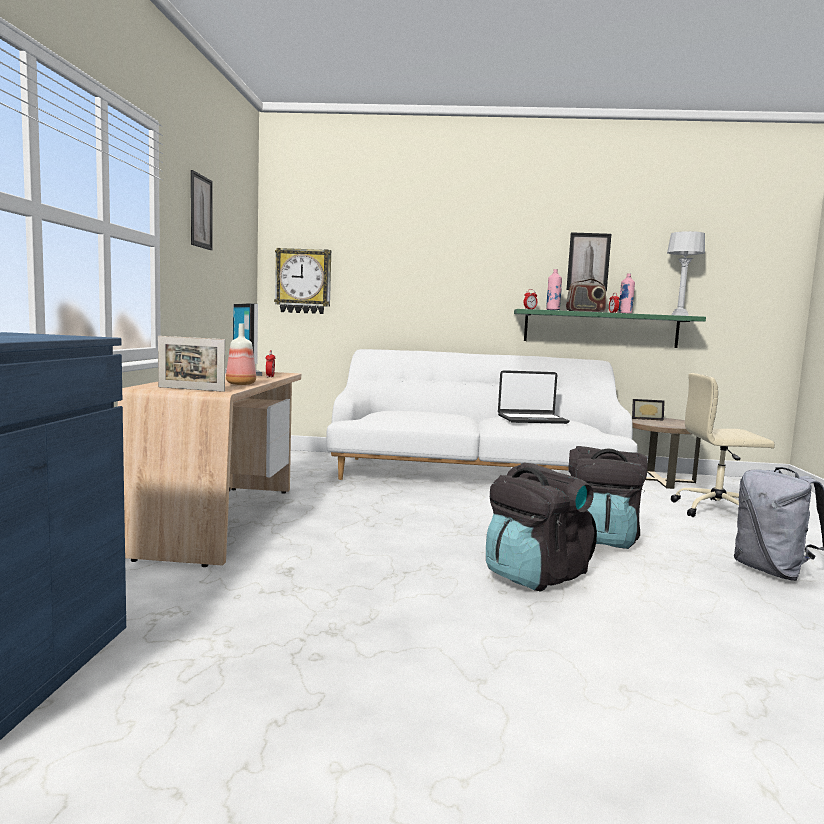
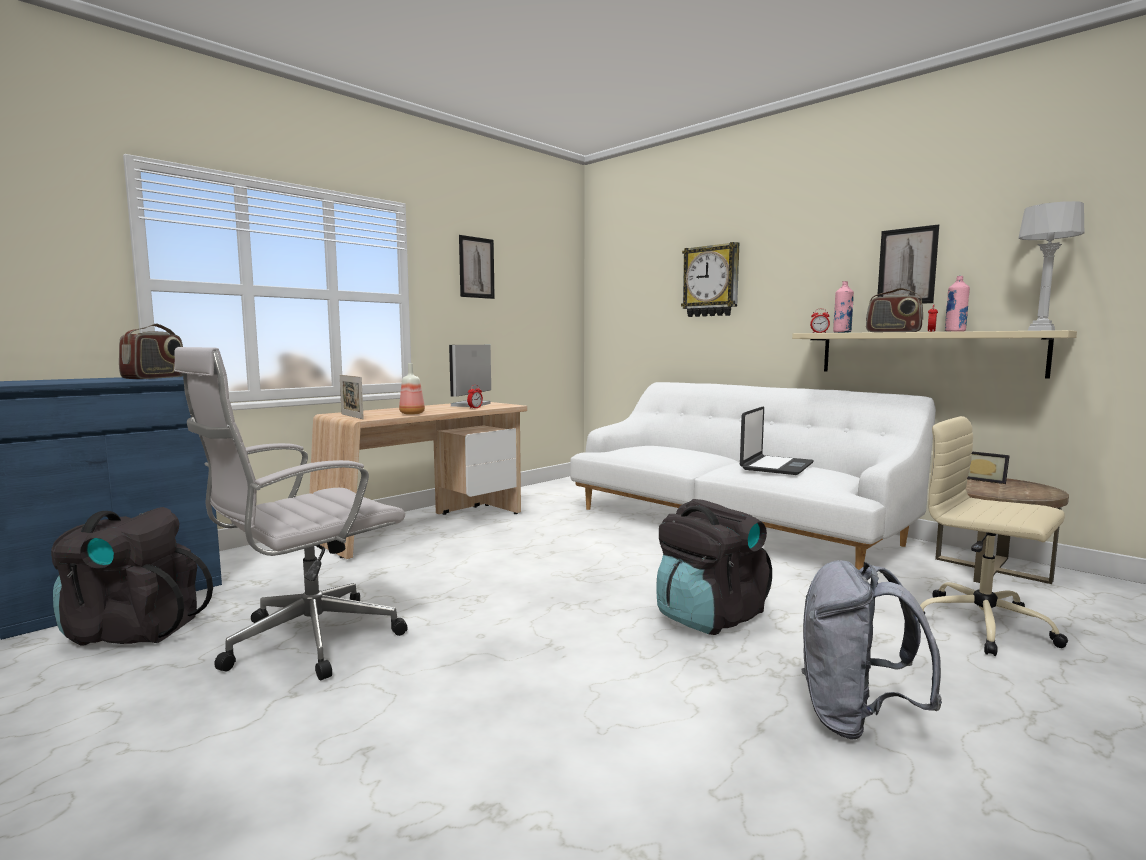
camera: 40 degrees right, 0 degrees up
(38, 335) = (155, 377): none -> radio
(303, 281) = (616, 317): wall clock -> wall clock (711, 281)
(380, 644) = (304, 643): none -> white office chair
(532, 419) = (776, 466): laptop -> laptop turned 90 degrees counterclockwise
(535, 576) = (543, 631): black backpack -> black backpack (132, 631)
(601, 328) = (926, 353): green shelf -> beige shelf

